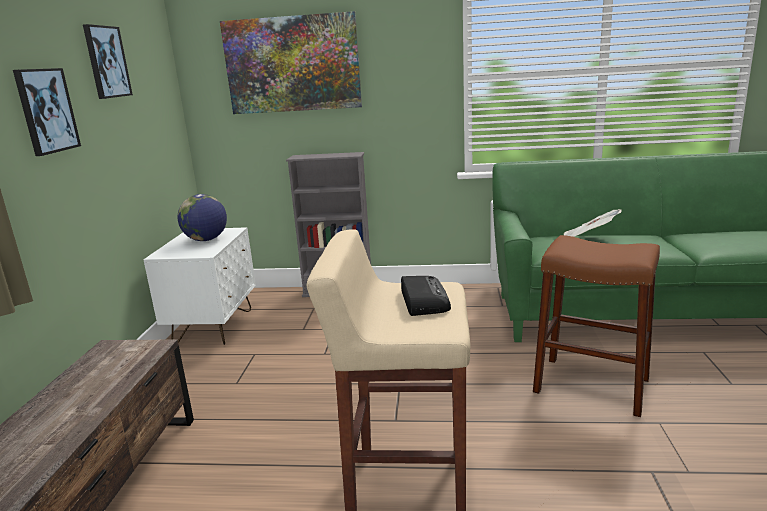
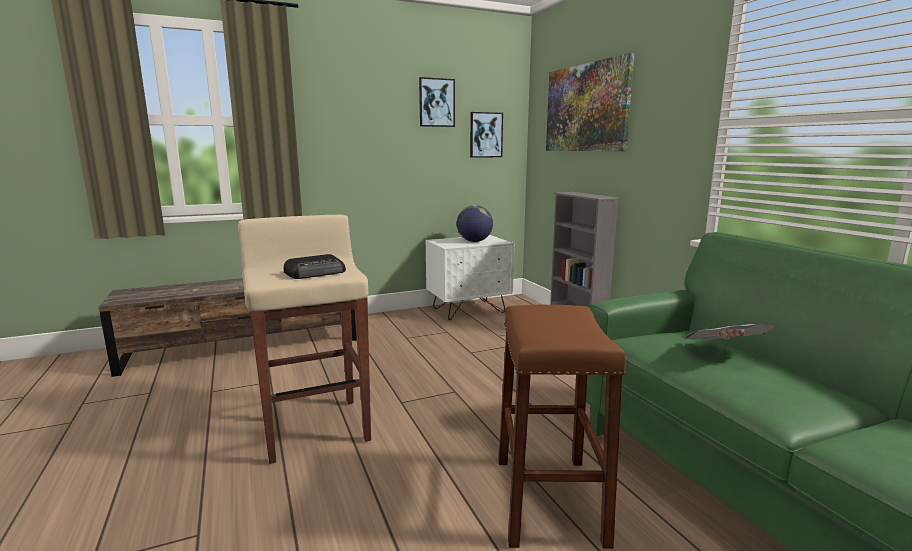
camera: 60 degrees right, 5 degrees down
(46, 111) = (367, 128): picture -> picture (485, 135)

